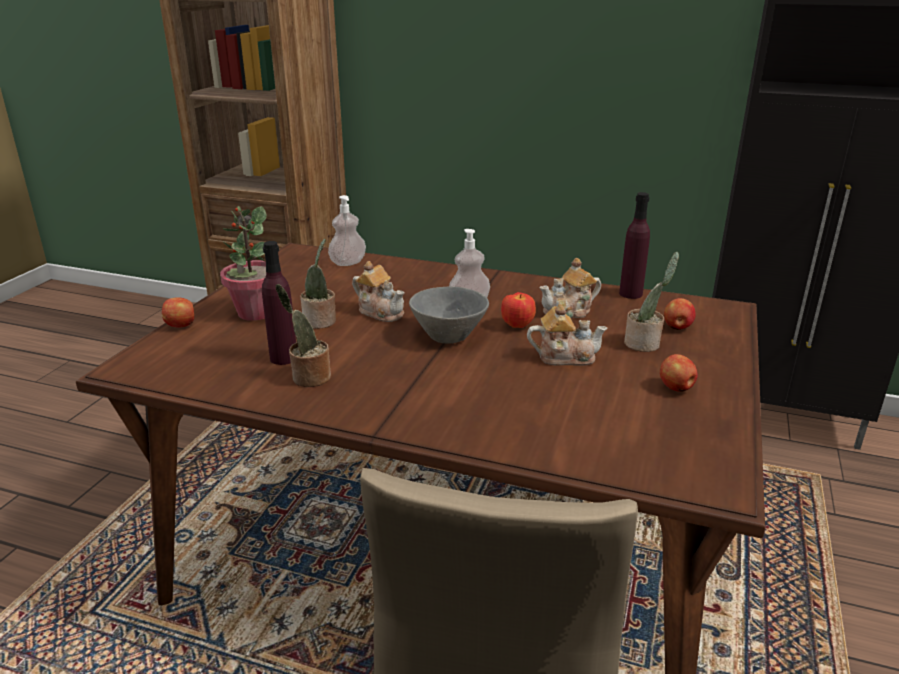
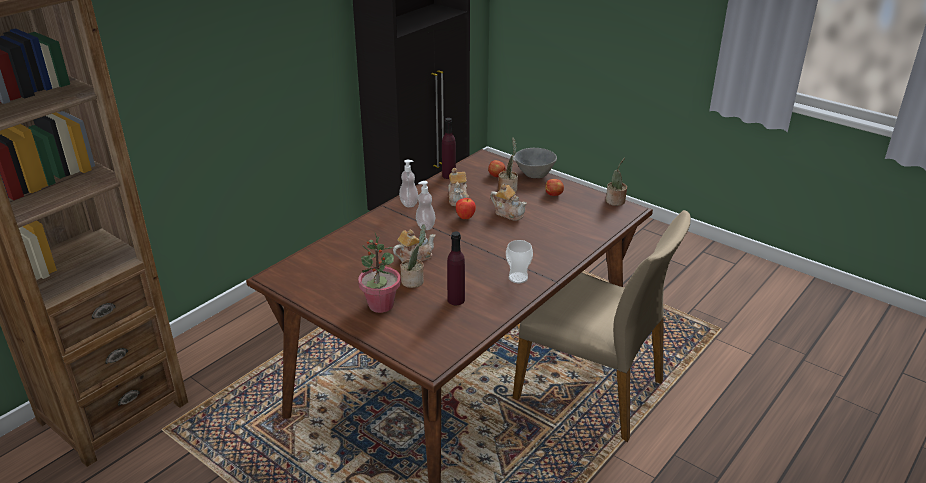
camera: 70 degrees left, 5 degrees up
(181, 325) = (379, 338): apple -> none
(308, 378) = (486, 294): potted plant -> potted plant (615, 201)
(348, 263) = (320, 257): soap dispenser -> soap dispenser (409, 203)
(367, 397) = (518, 278): none -> cup
(451, 335) = (462, 240): grey bowl -> grey bowl (534, 173)
(565, 357) = (508, 213): teapot -> teapot turned 105 degrees clockwise

